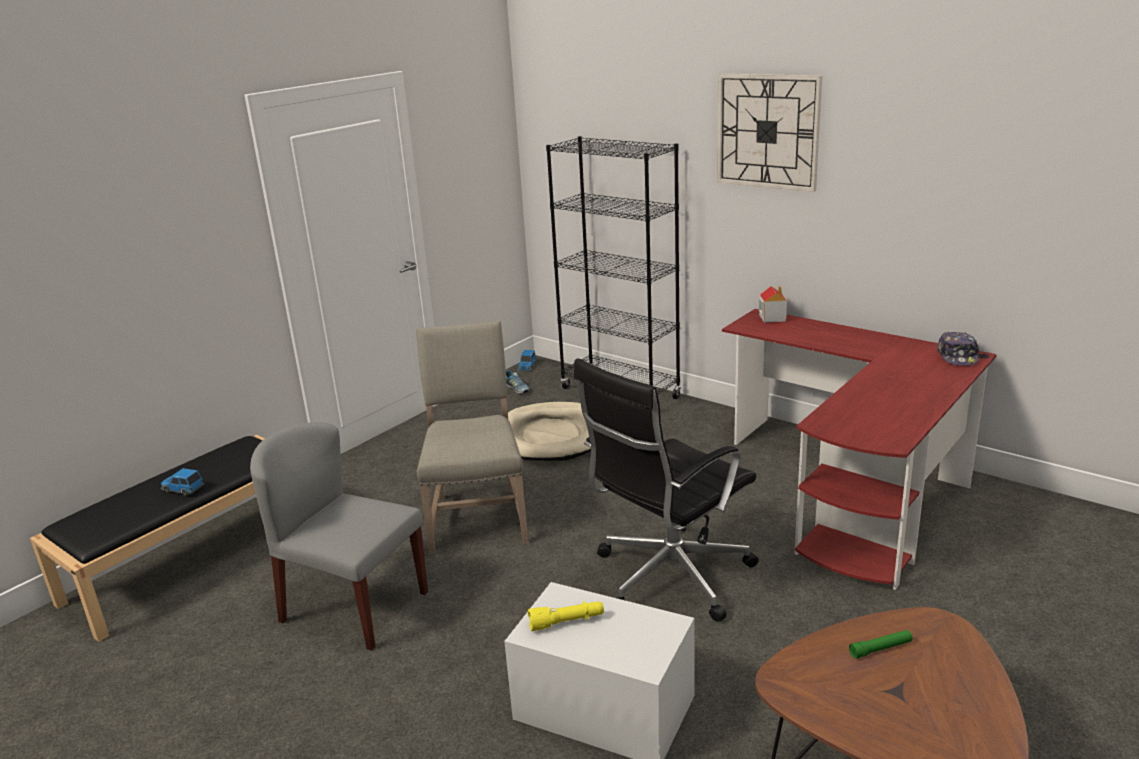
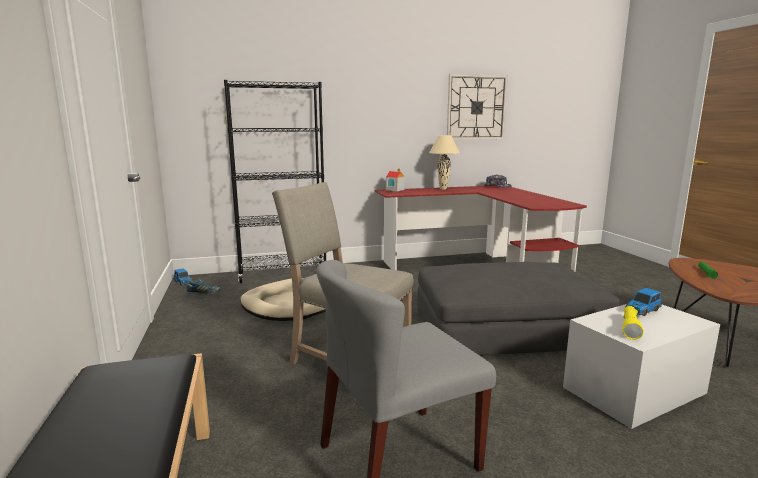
camera: 55 degrees left, 10 degrees down
(183, 489) = (125, 439): toy car -> toy car (641, 310)
(668, 577) = (506, 328): black office chair -> grey ottoman
(767, 131) = (375, 76): wall clock -> wall clock (476, 107)
(847, 335) = (443, 189): none -> beige table lamp

